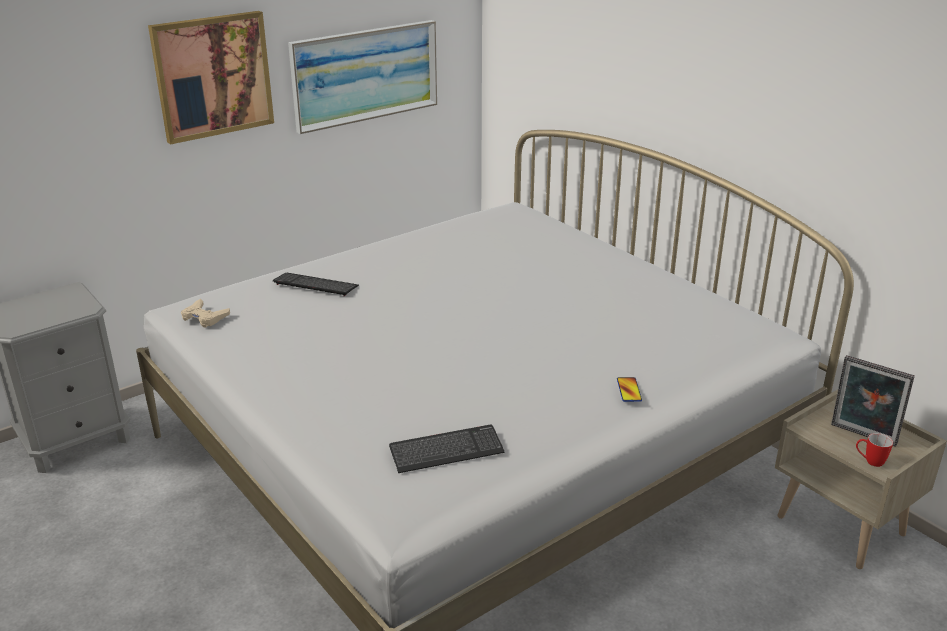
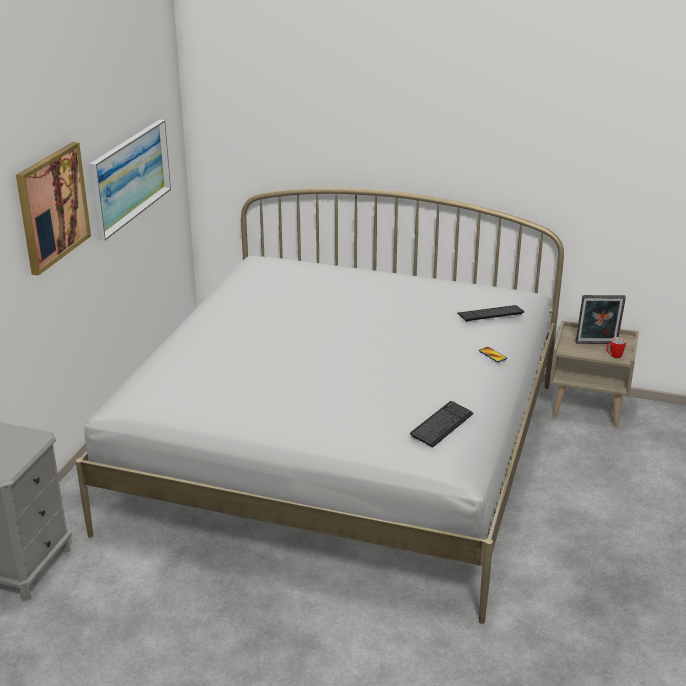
camera: 35 degrees left, 0 degrees up
(204, 317) = (157, 408): beige game controller -> none
(315, 285) = (206, 358): keyboard -> keyboard (490, 314)

